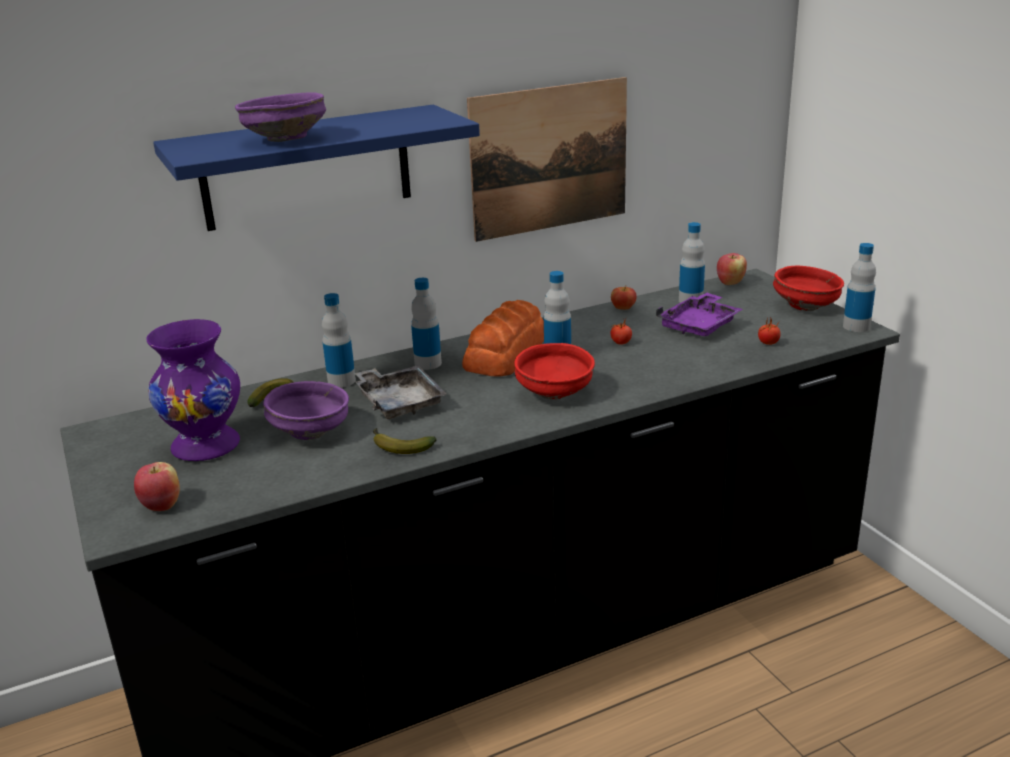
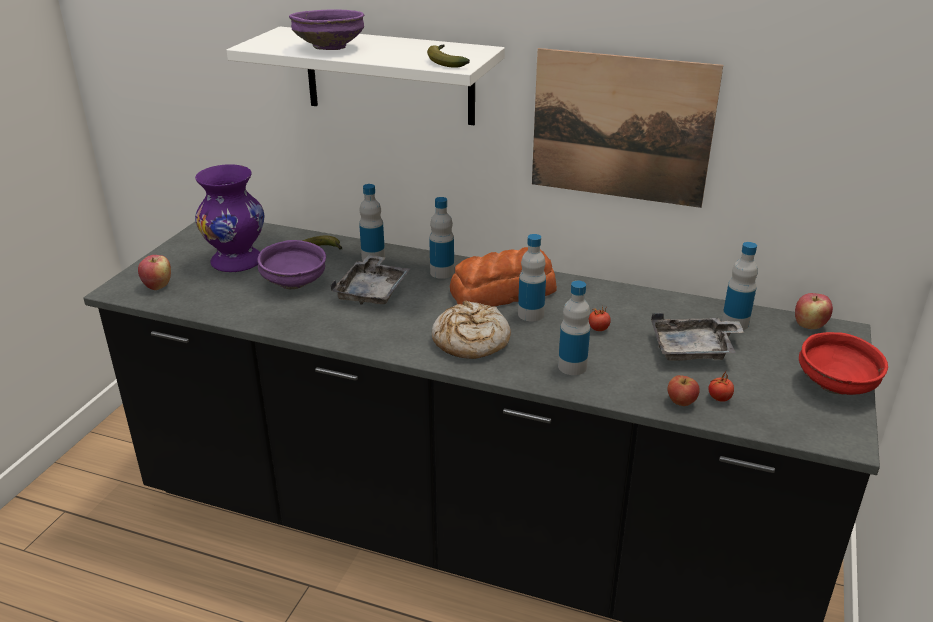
camera: 45 degrees right, 5 degrees up
(306, 168) = (389, 76): blue shelf -> white shelf
(399, 446) = (314, 321): banana -> banana (445, 61)
(554, 393) = (470, 341): red bowl -> bread
(623, 308) = (662, 301): apple -> apple (681, 402)
(700, 326) = (693, 349): purple tray -> grey tray
(856, 326) = (844, 433): bottle -> bottle (572, 366)

